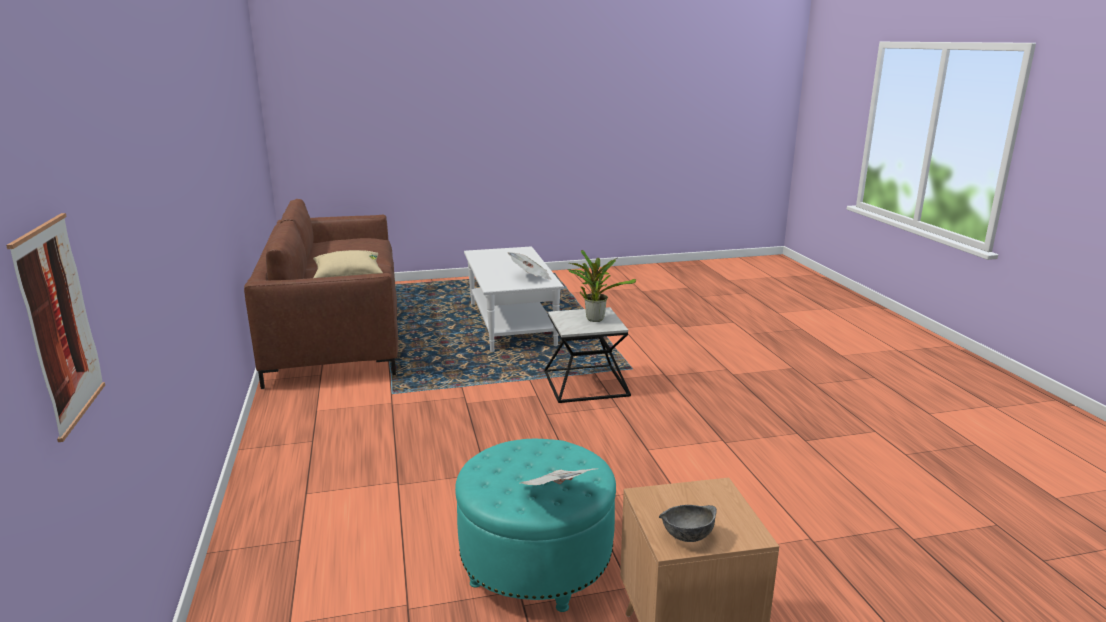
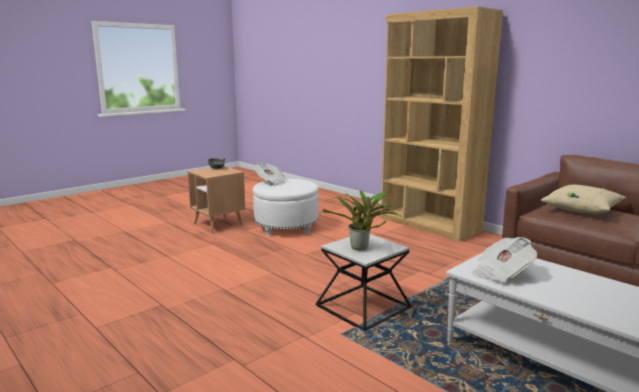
camera: 150 degrees right, 5 degrees down
(59, 324) = (348, 81): picture -> none
(279, 479) = (429, 224): none -> brown bookcase
(536, 565) = (286, 227): turquoise ottoman -> white ottoman

